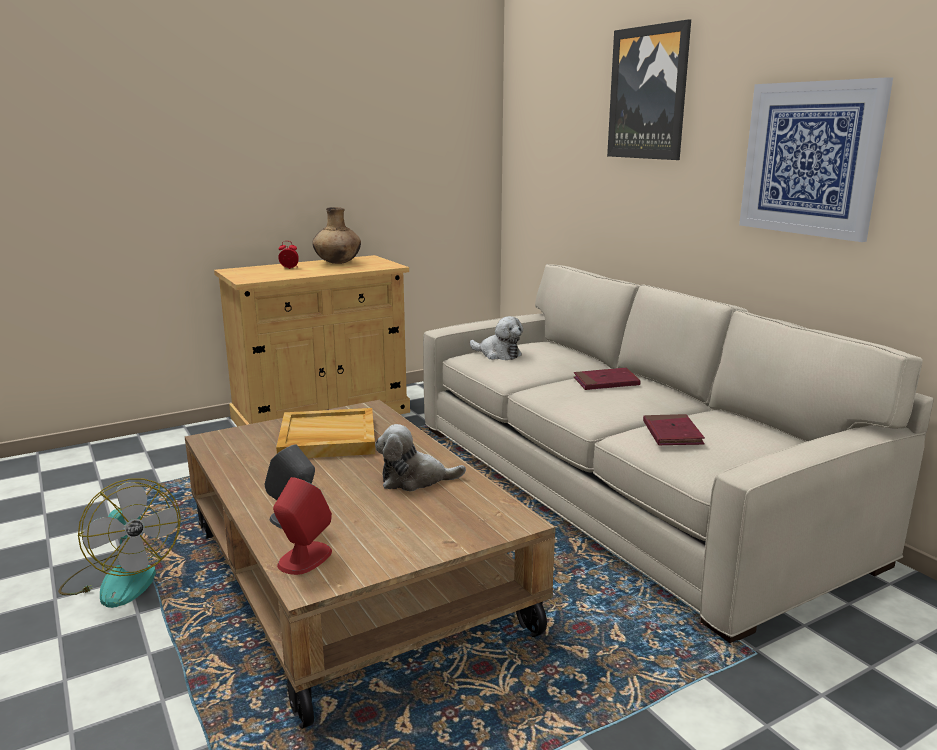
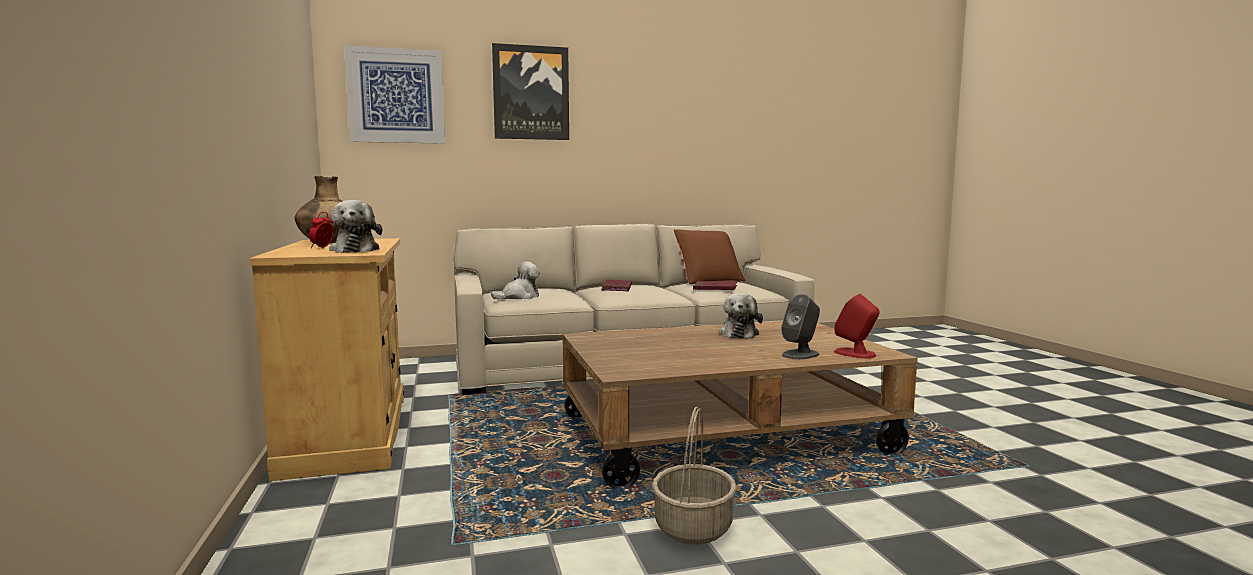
camera: 75 degrees left, 10 degrees down
(121, 578) = (693, 527): fan -> basket
(271, 275) = (355, 250): none -> plush toy
(327, 438) = (647, 346): beige tray -> none
(768, 425) = (708, 280): none -> brown pillow
(810, 159) = (664, 137): picture -> picture (396, 96)

